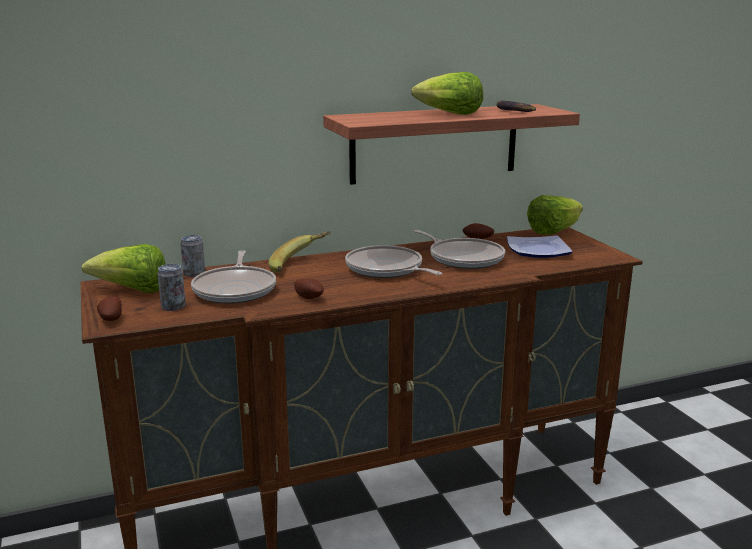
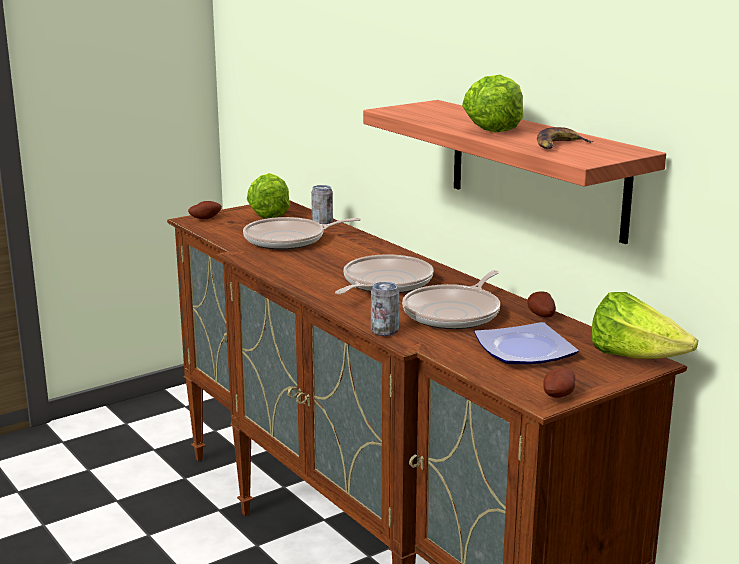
camera: 75 degrees right, 0 degrees up
(173, 307) = (238, 229): can -> can (384, 331)
(300, 266) = (368, 251): banana -> none
(309, 297) = (281, 265): potato -> potato (559, 396)

